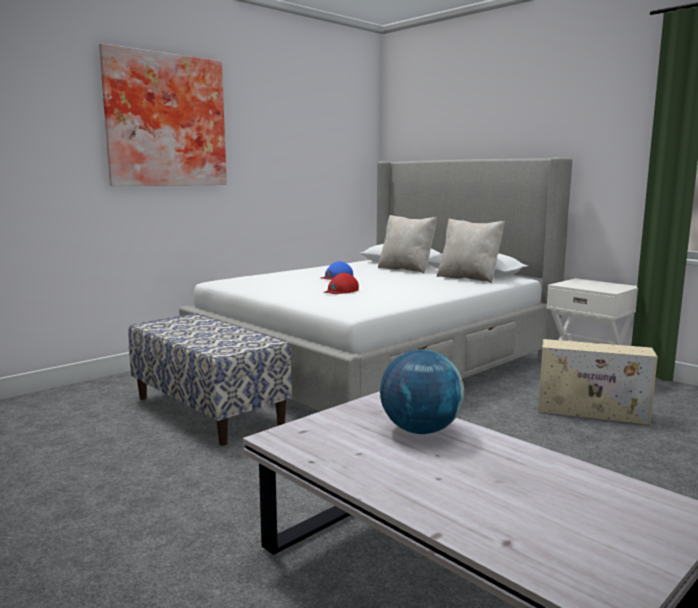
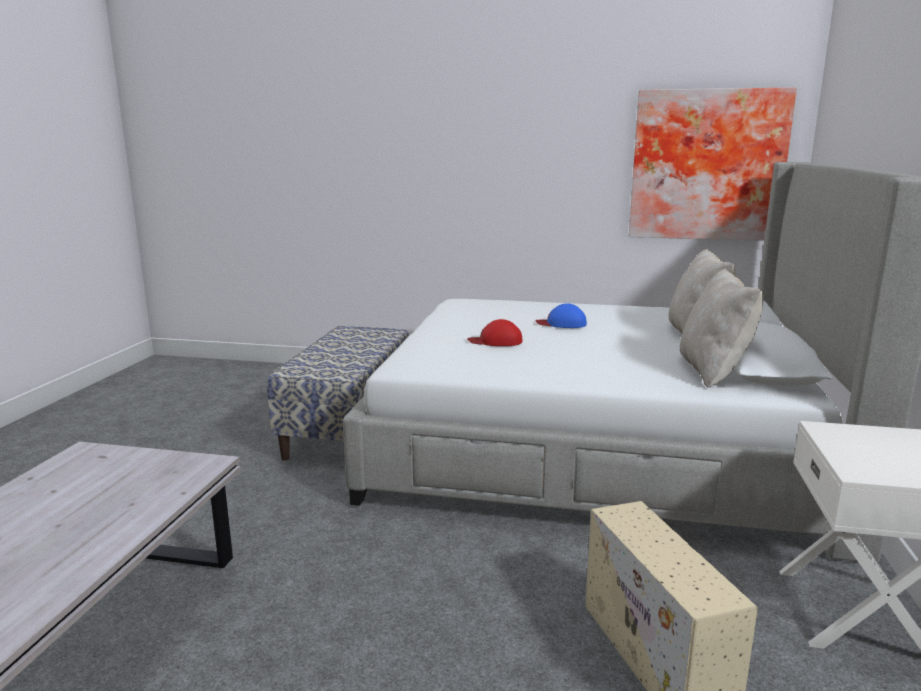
camera: 55 degrees right, 5 degrees up
(165, 121) = (448, 120): picture -> picture (707, 165)
(420, 430) = (125, 502): globe -> none

